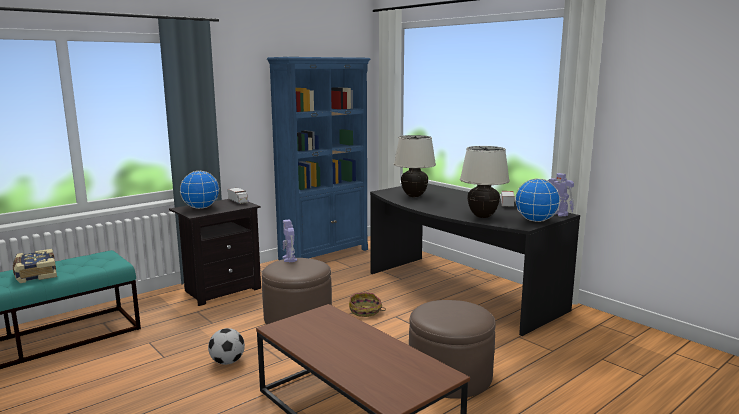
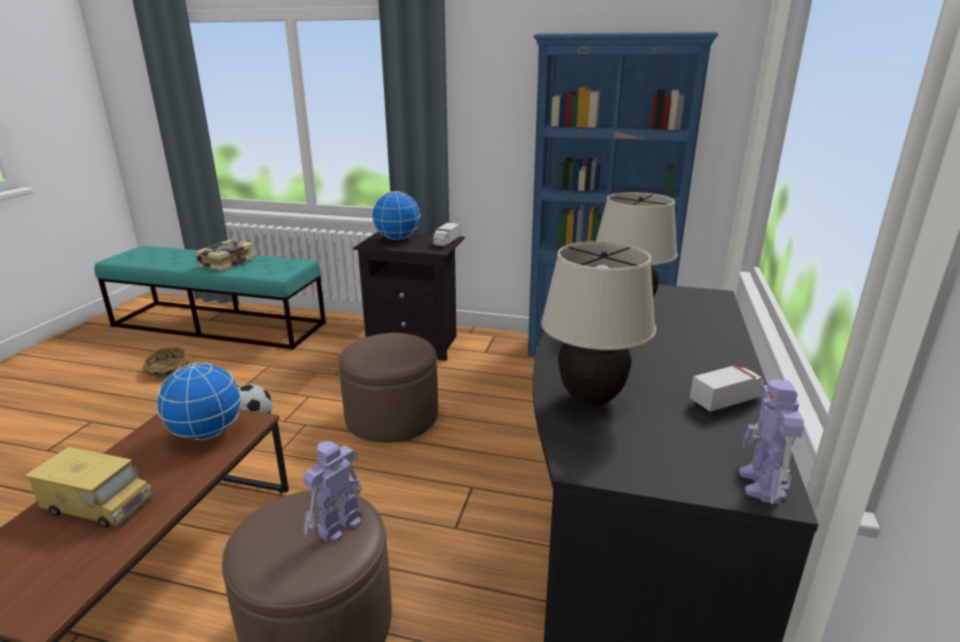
camera: 55 degrees right, 10 degrees up
(289, 259) = (404, 337): toy robot -> toy robot (338, 526)
(360, 358) = (98, 504): none -> toy truck
(365, 311) = (461, 455): basket -> basket (168, 370)
(536, 221) = (650, 468): globe -> globe (207, 433)

